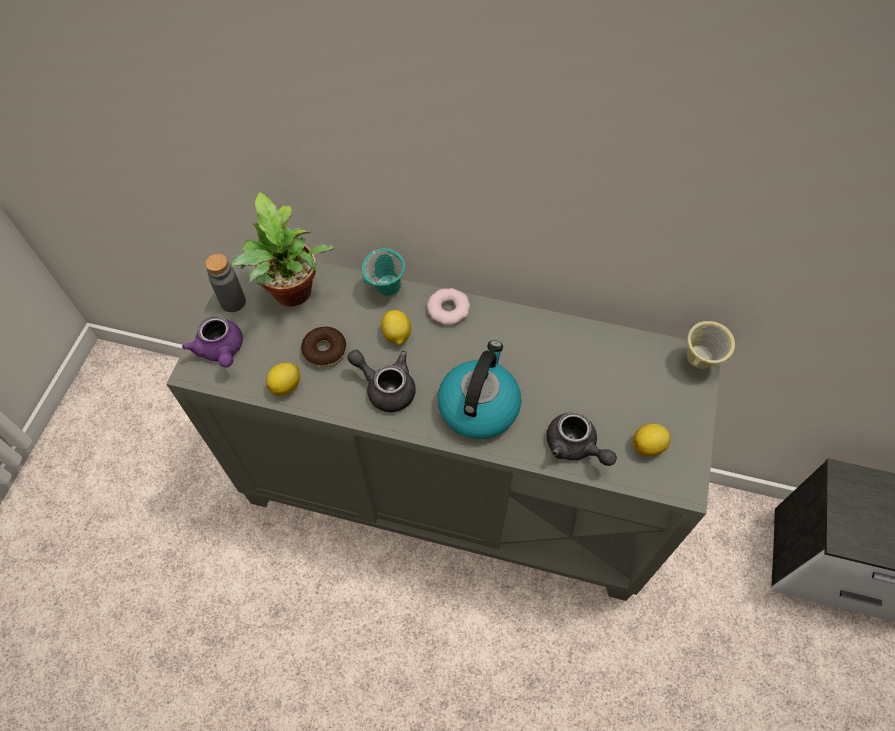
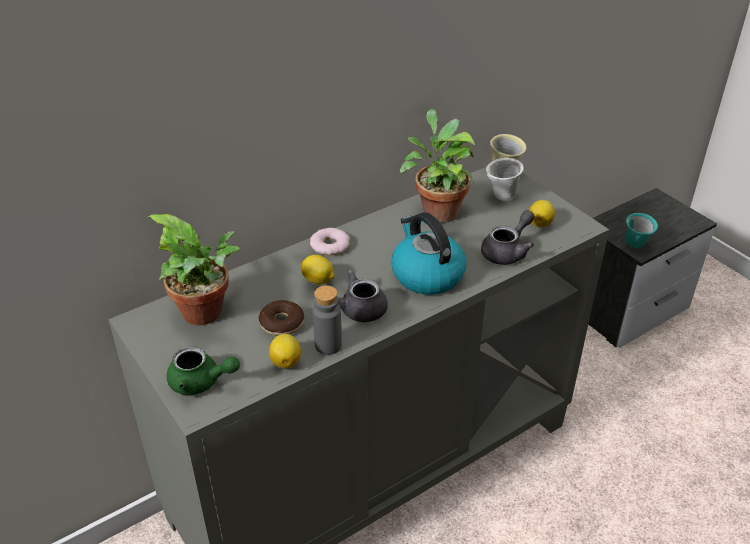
camera: 50 degrees left, 20 degrees down
(221, 351) = (201, 382): purple teapot -> green teapot
(233, 302) = (162, 351): grey bottle -> grey bottle (328, 345)
(386, 291) = (272, 265): turquoise mug -> turquoise mug (636, 246)
(575, 447) = (507, 251): grey teapot -> grey teapot turned 45 degrees counterclockwise
(578, 350) = (437, 210): none -> potted plant
(655, 387) = (501, 197): none -> white mug

